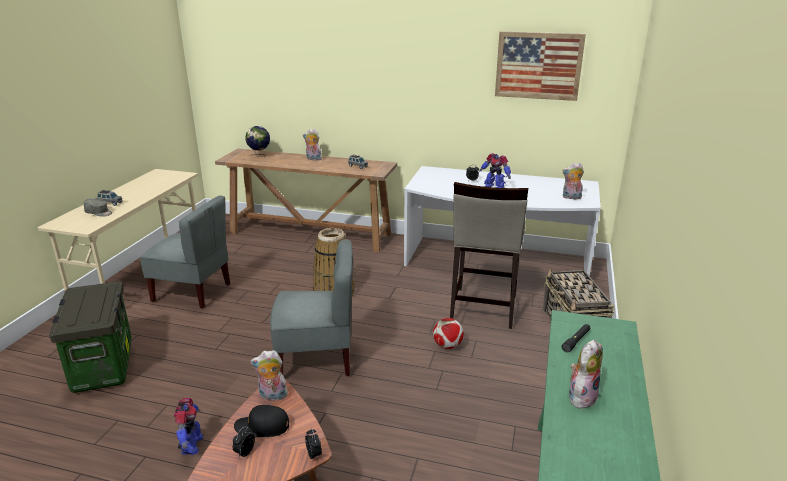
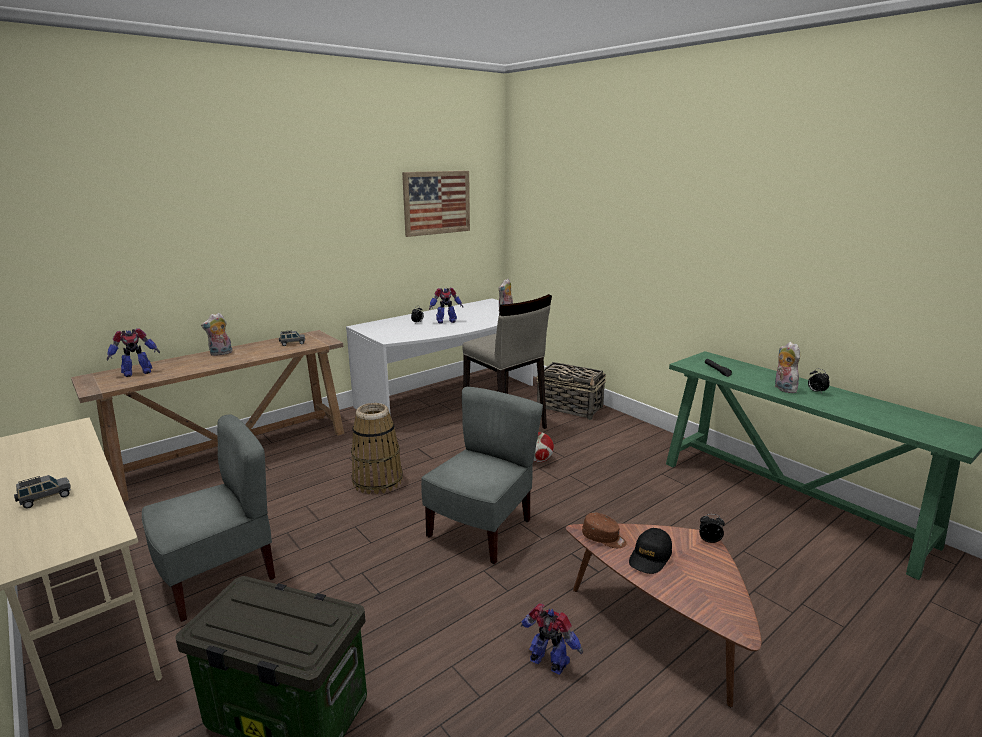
camera: 55 degrees left, 5 degrees down
(99, 213) = (65, 514): grey cap -> none
(244, 452) = (683, 578): alarm clock -> alarm clock (816, 392)
(259, 156) = (137, 372): globe -> toy robot
(272, 396) = (604, 538): plush toy -> brown cap

